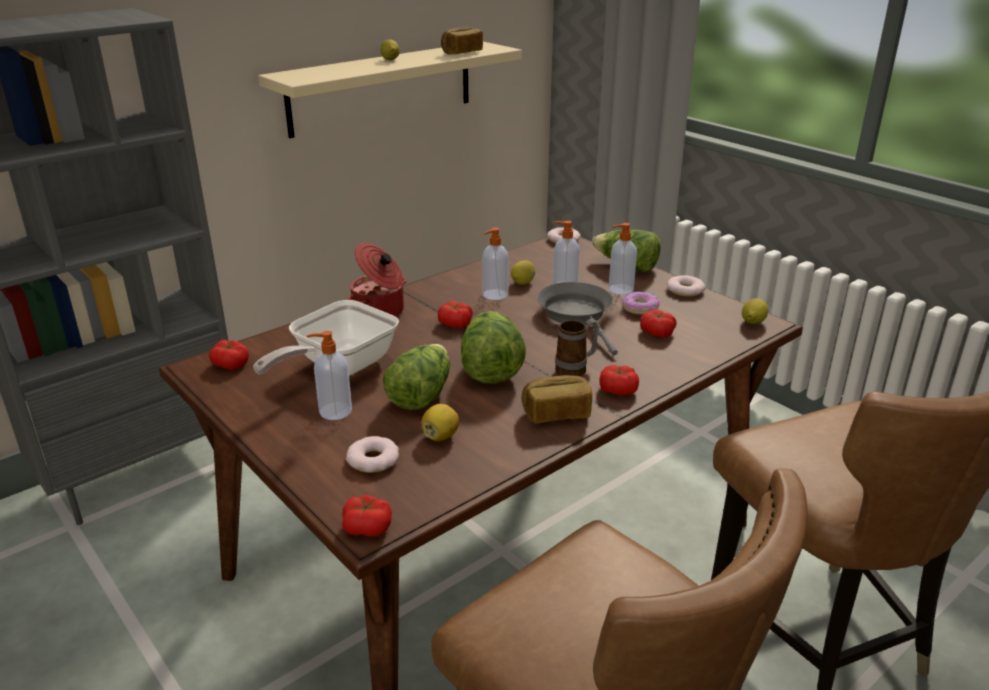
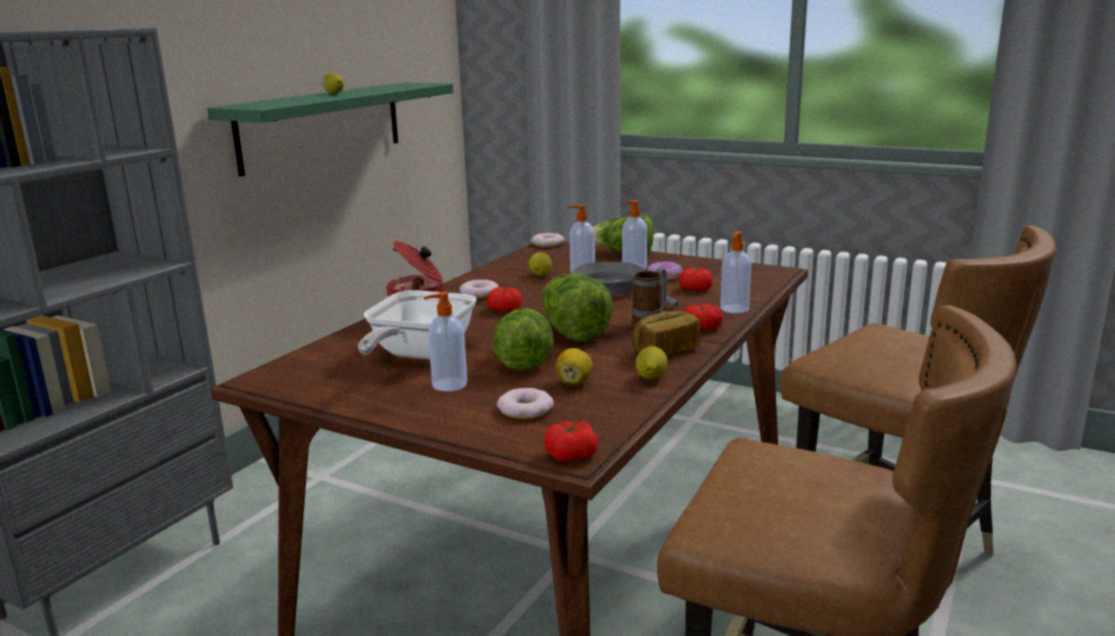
camera: 20 degrees left, 10 degrees down
(231, 364) = (296, 371): tomato -> none
(382, 88) = (322, 126): beige shelf -> green shelf
(461, 52) = (398, 87): bread -> none
(494, 295) = (522, 286): soap dispenser -> soap dispenser (734, 309)
(685, 290) = (690, 260): donut -> donut (479, 293)
(752, 322) = (767, 272): lemon -> lemon (650, 378)

